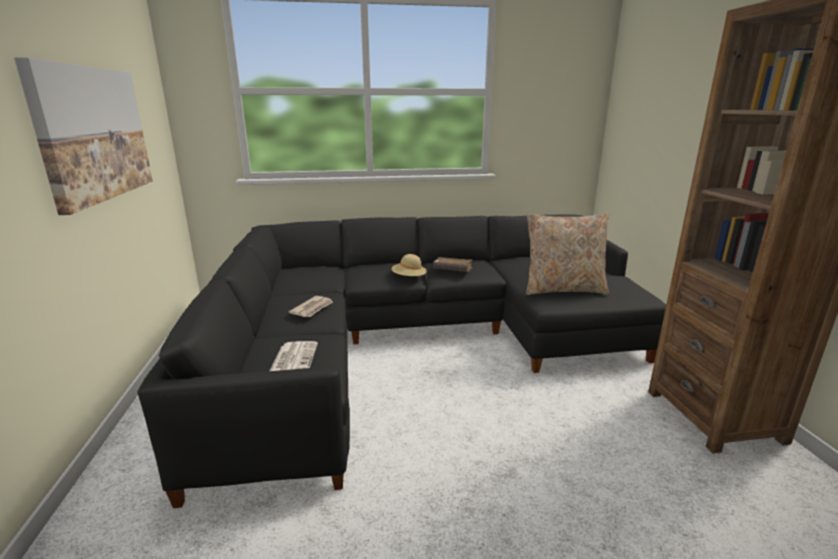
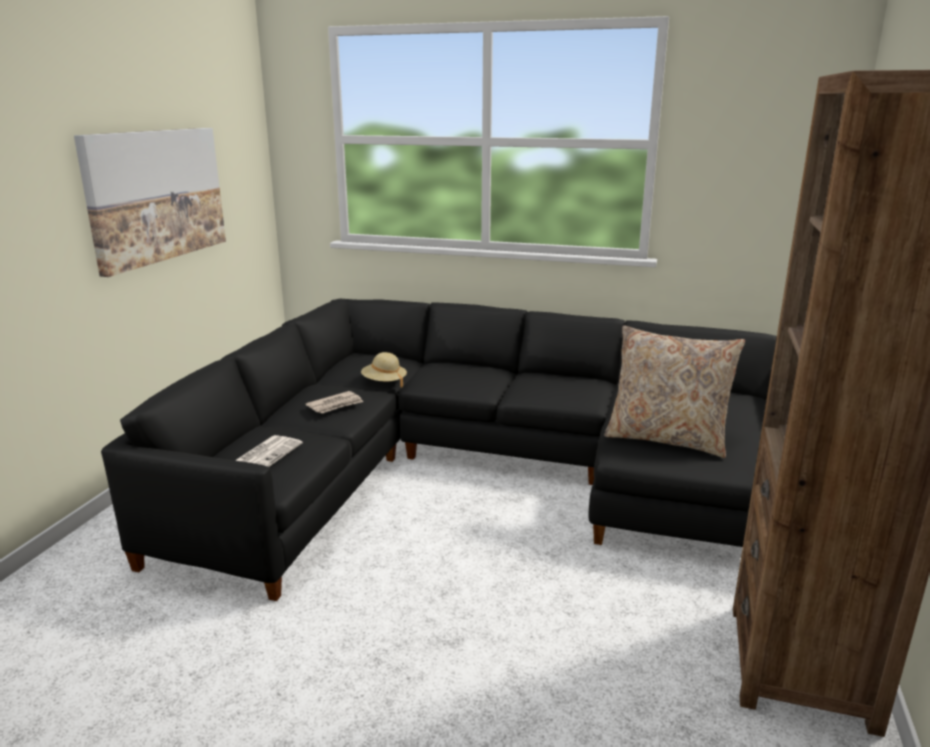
camera: 25 degrees right, 0 degrees up
(409, 278) = (483, 388): beige hat -> beige hat (384, 382)
(452, 270) = (543, 387): brown book -> none

